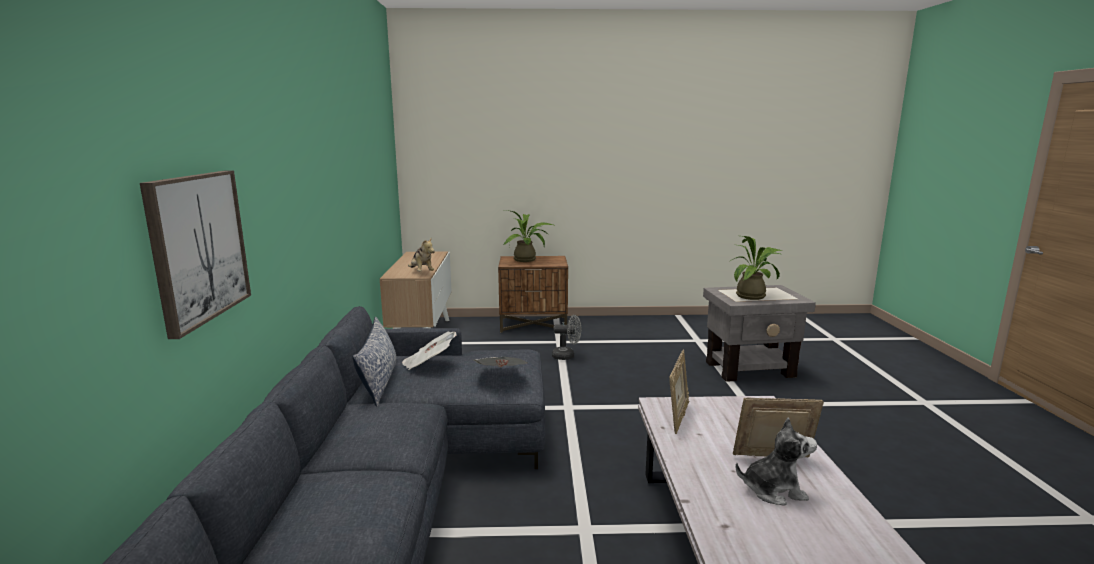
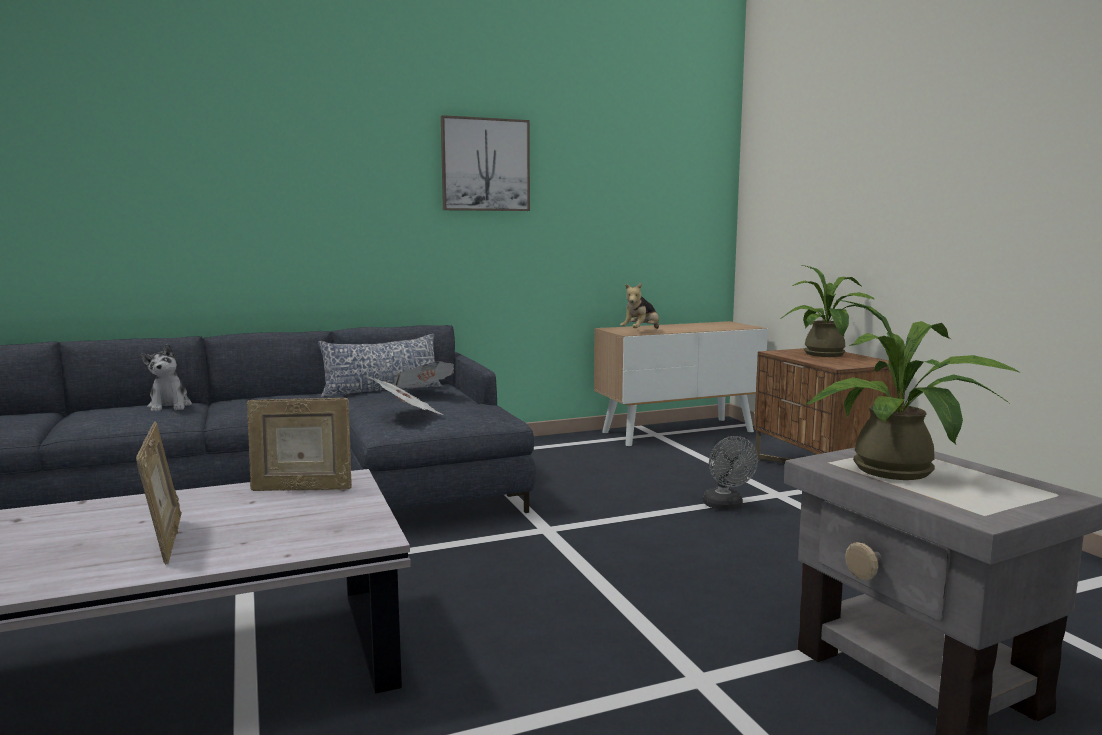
camera: 70 degrees right, 5 degrees down
(198, 247) = (181, 206): picture -> picture (485, 165)
(773, 490) = (79, 542): plush toy -> plush toy (170, 406)

